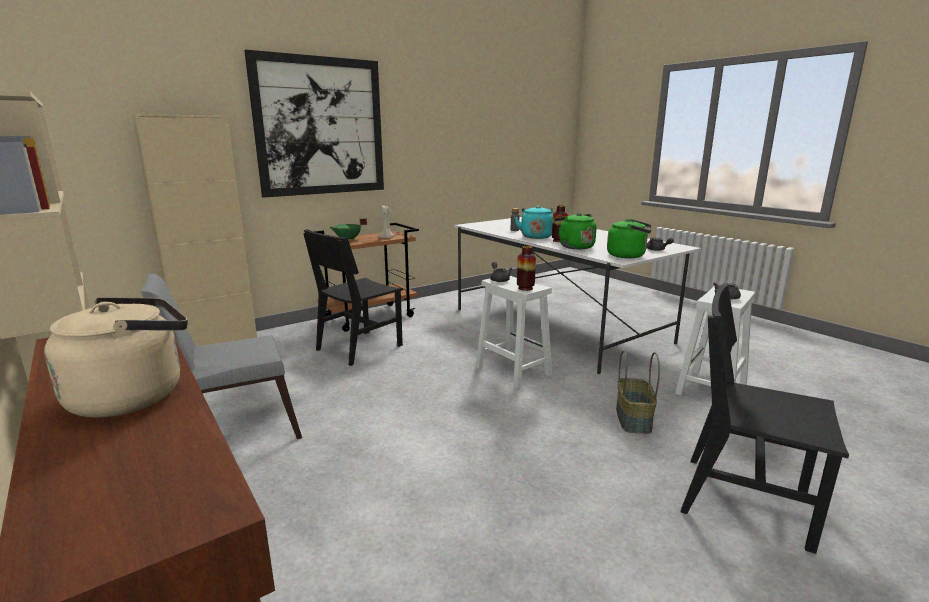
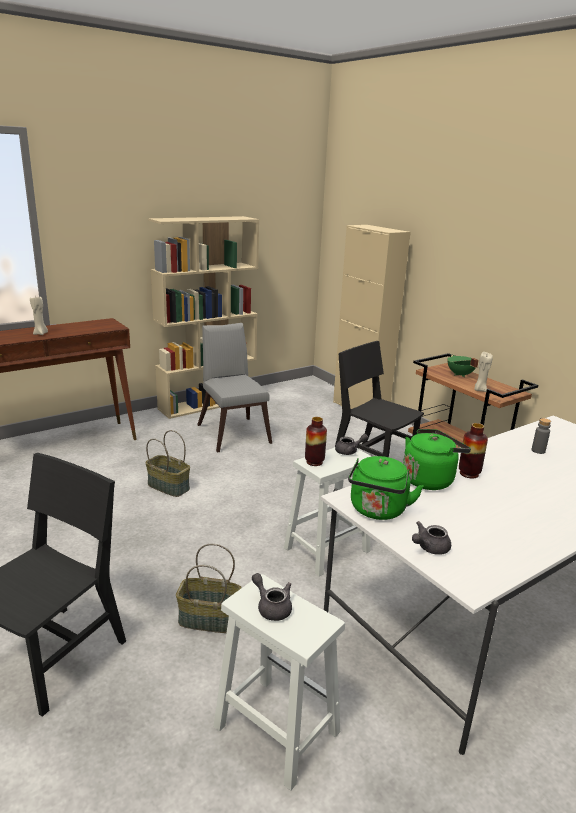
camera: 90 degrees right, 5 degrees up
(134, 395) = (41, 334): beige kettle -> beige candle
(320, 127) = (489, 253): picture -> none
(398, 470) = (169, 486): none -> basket
(536, 236) = (496, 461): turquoise kettle -> none

